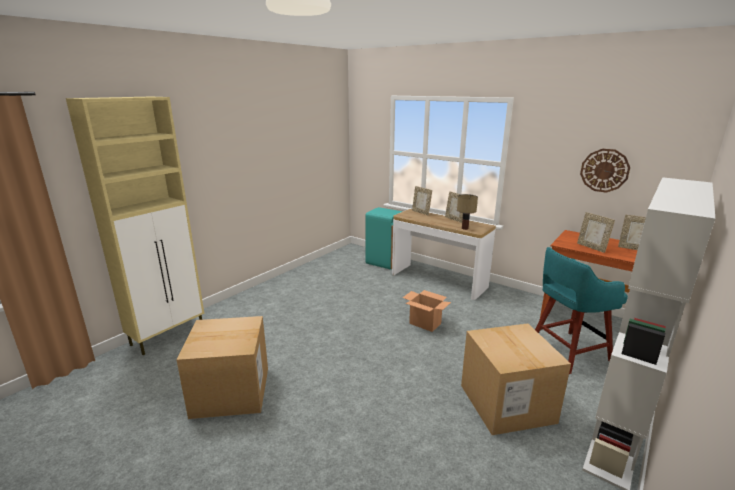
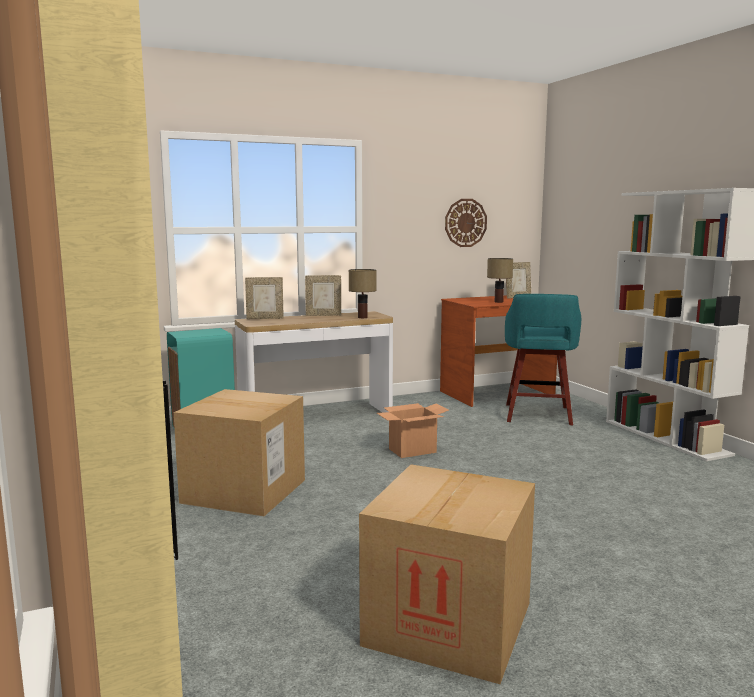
camera: 60 degrees left, 10 degrees down
(506, 403) = (602, 459): cardboard box -> cardboard box (244, 491)
(591, 247) = (499, 302): picture frame -> table lamp

